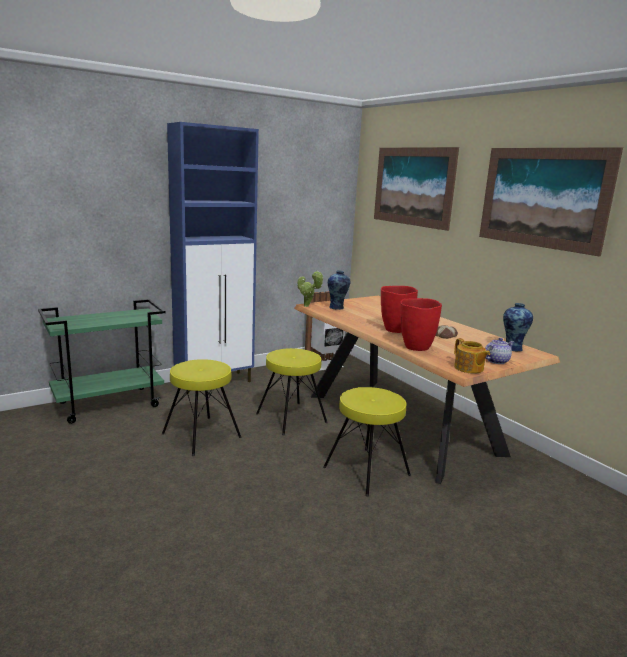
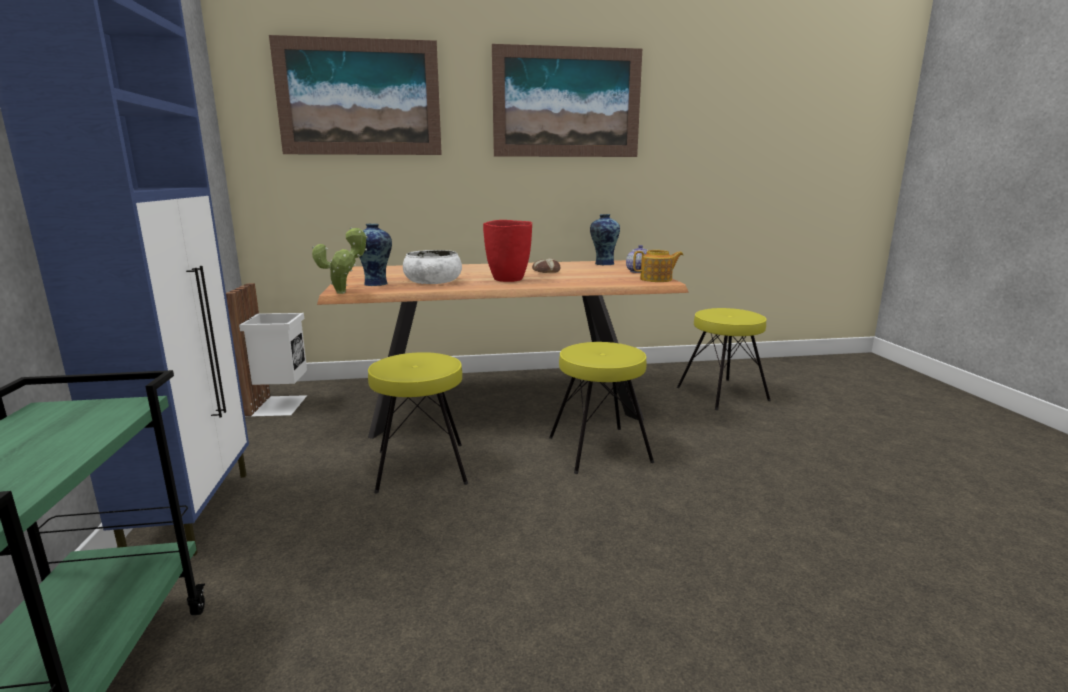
camera: 65 degrees left, 0 degrees up
(201, 436) = (400, 564): yellow stool -> yellow stool (723, 394)
(361, 316) = (433, 281): none -> white bowl
(416, 347) = (580, 282): red vase -> none

